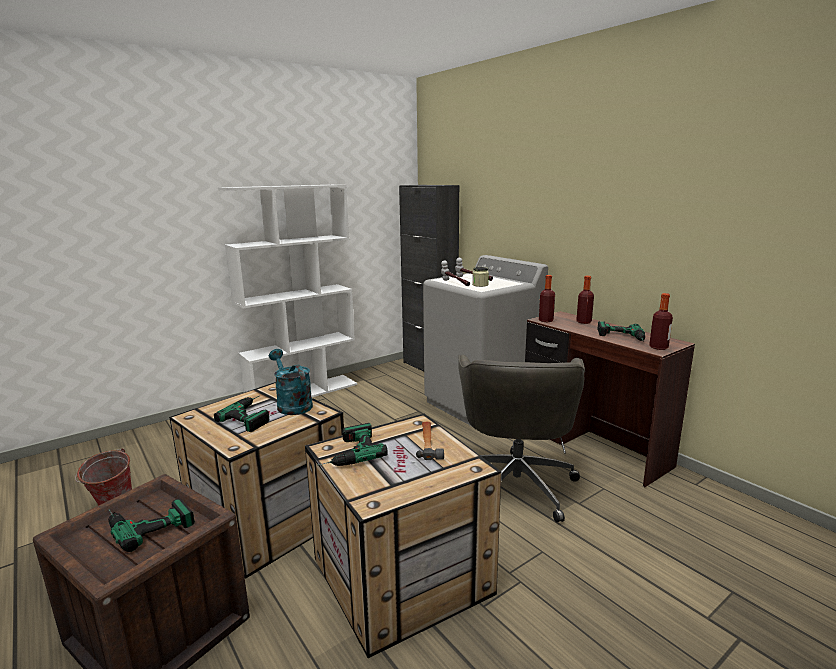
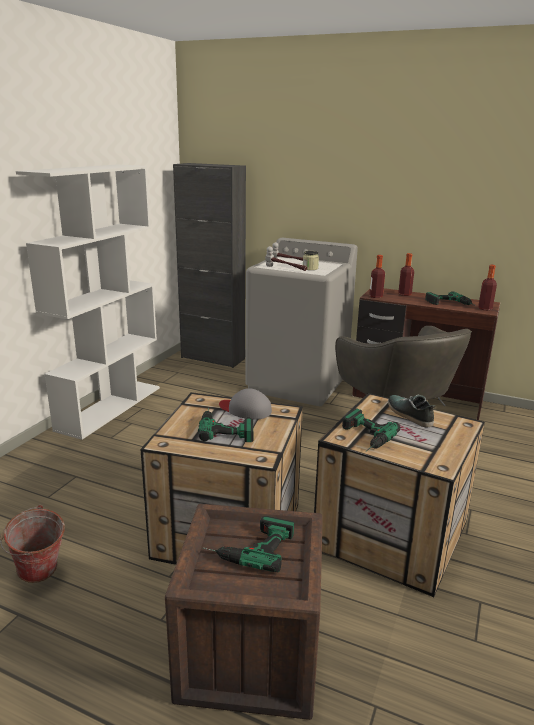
camera: 30 degrees left, 5 degrees up
(292, 404) = (245, 409): turquoise watering can -> grey cap
(429, 443) = (409, 414): hammer -> shoe

